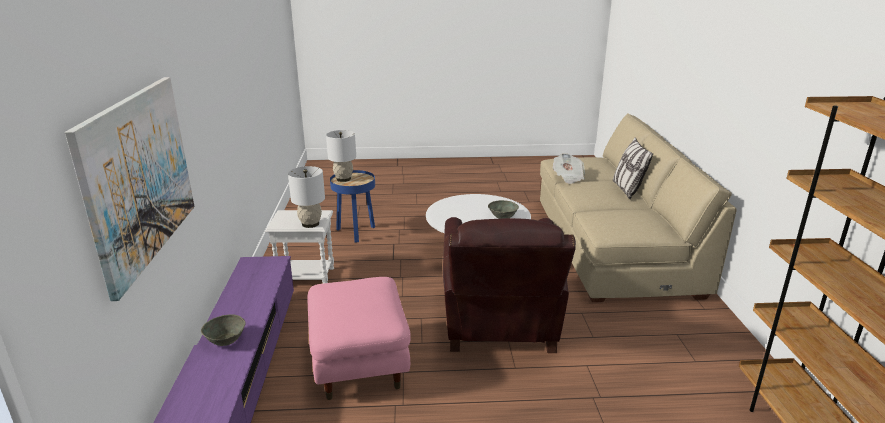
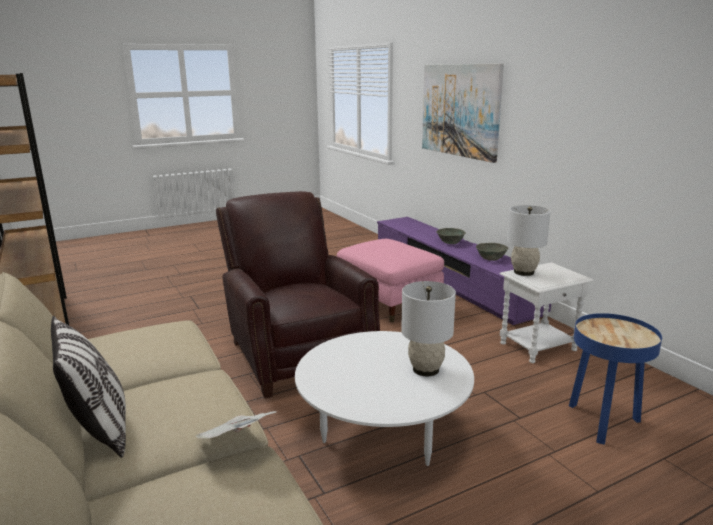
camera: 155 degrees right, 5 degrees down
(343, 179) = (633, 332): white table lamp -> white table lamp (426, 369)
(502, 216) = (340, 369): grey bowl -> grey bowl (491, 258)

